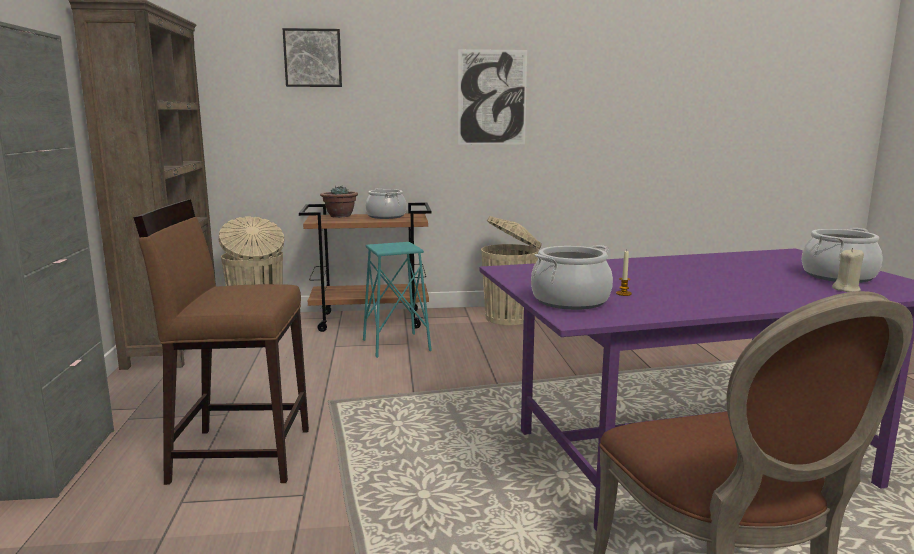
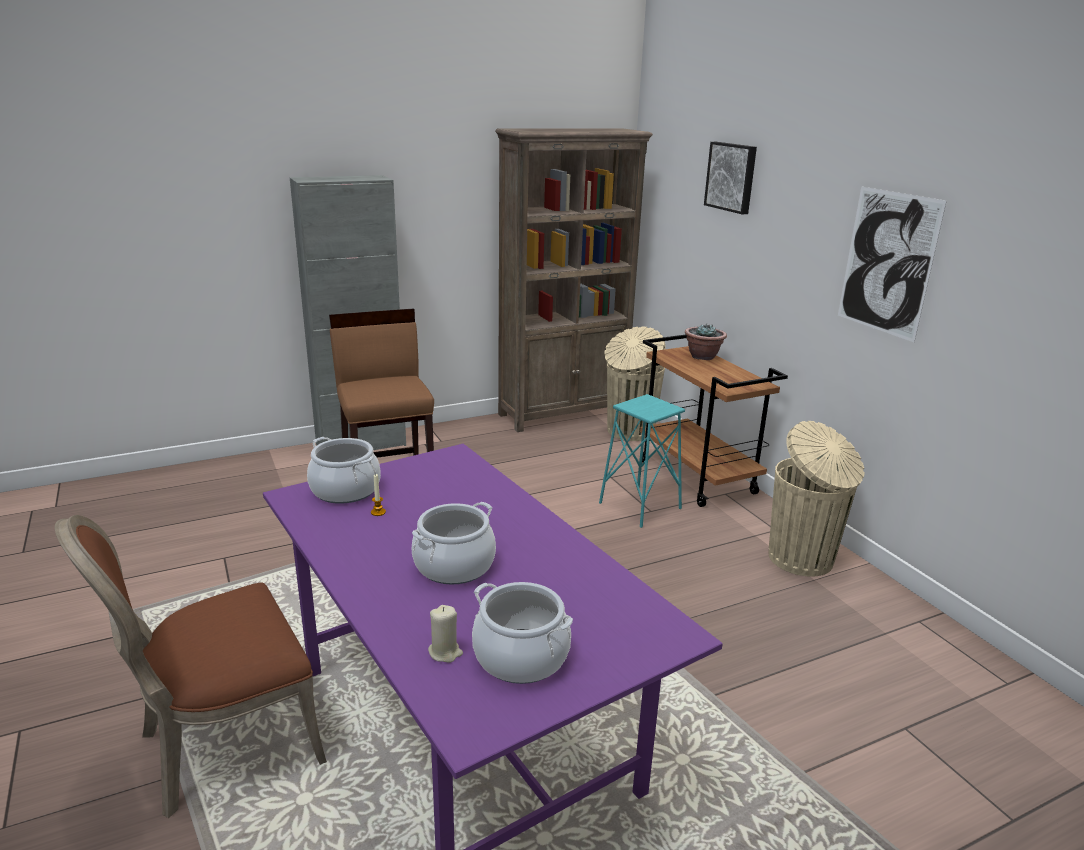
camera: 70 degrees right, 10 degrees up
(386, 216) = (728, 374): cooking pot -> cooking pot (454, 565)

